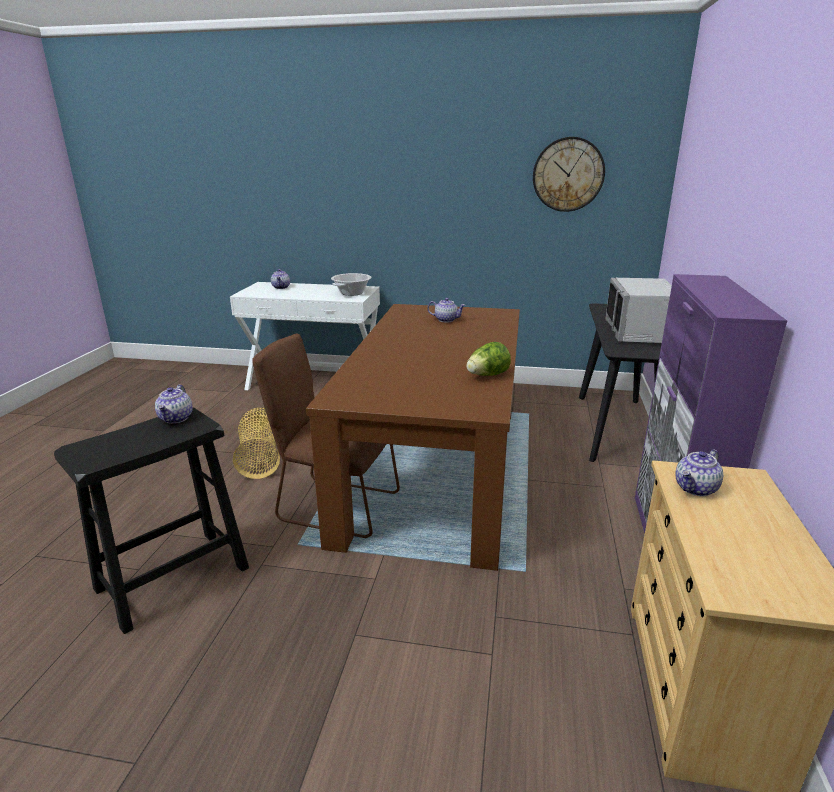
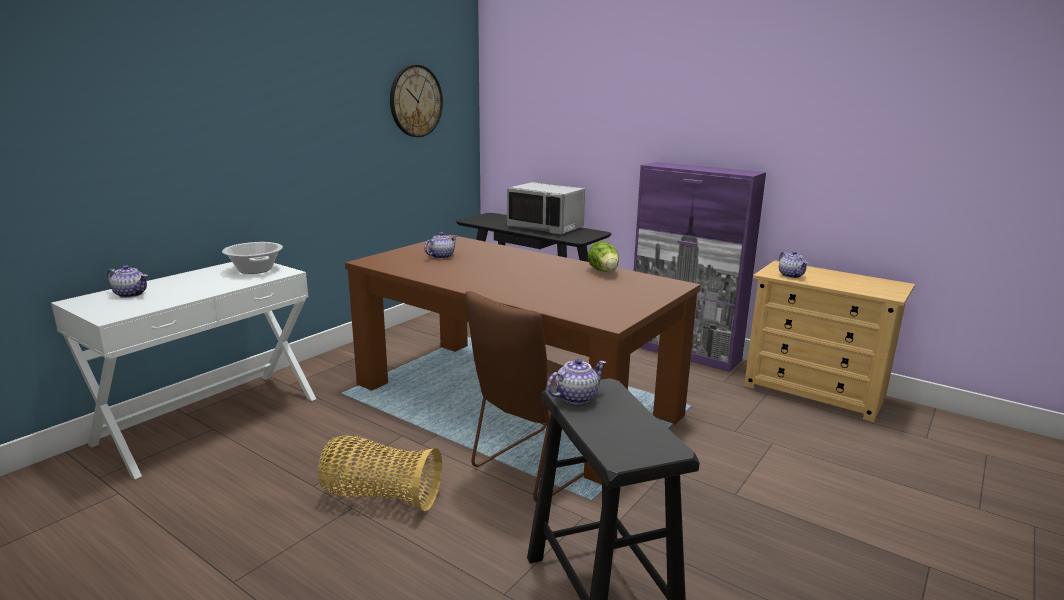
camera: 65 degrees left, 5 degrees down
(176, 418) = (576, 397): teapot -> teapot turned 60 degrees counterclockwise

